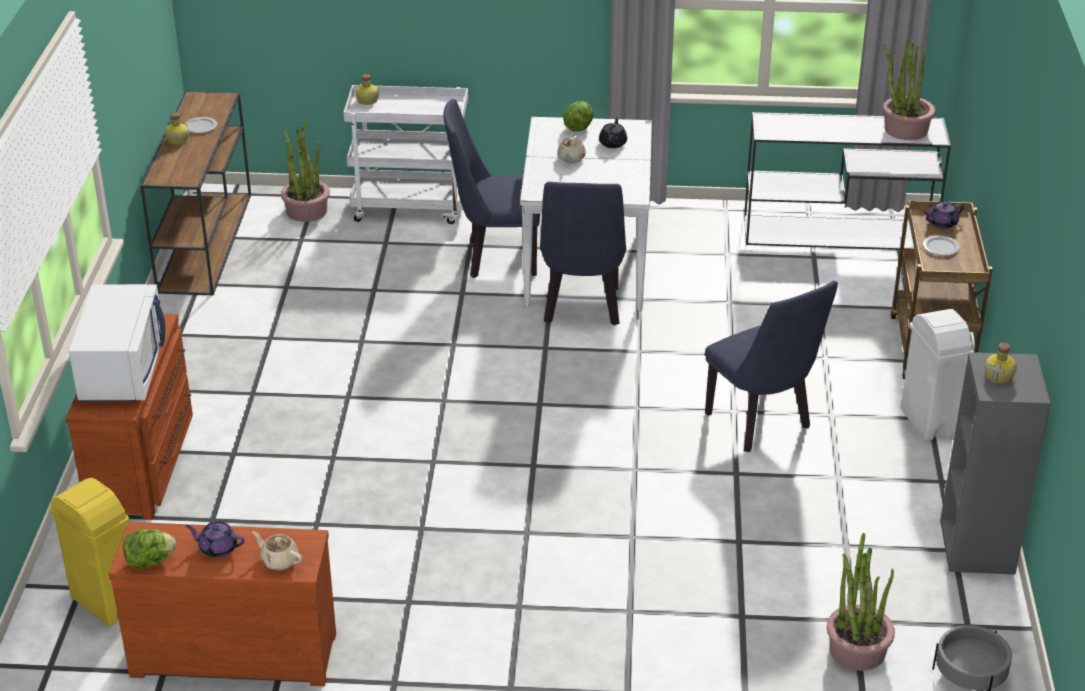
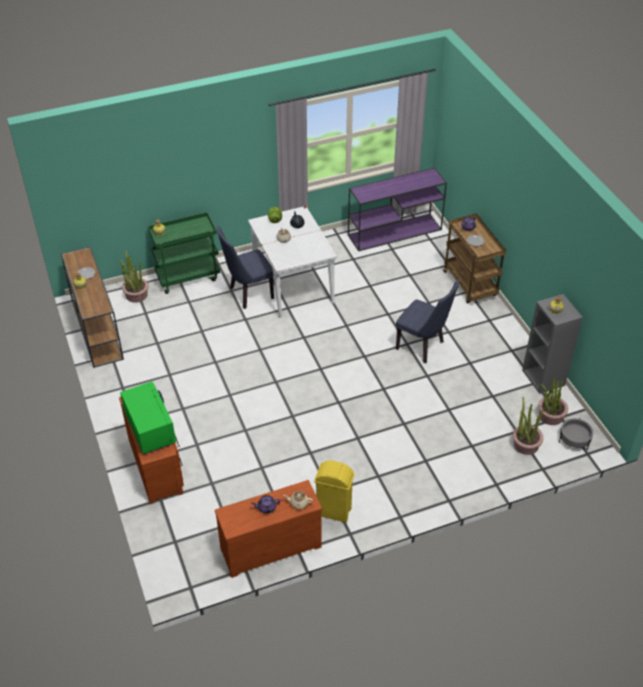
camera: 25 degrees left, 10 degrees up
(106, 603) = (193, 545): yellow trash can -> yellow trash can (334, 512)
(122, 370) = (149, 429): white microwave -> green microwave
(149, 561) = (240, 526): lettuce -> none
(412, 207) = (188, 276): white cart -> green cart
(582, 310) = (307, 311): blue chair -> none
(840, 233) = (395, 232): white console table -> purple console table
(905, 129) = (422, 179): potted plant -> potted plant (550, 416)
(928, 422) = (489, 322): white trash can -> none

